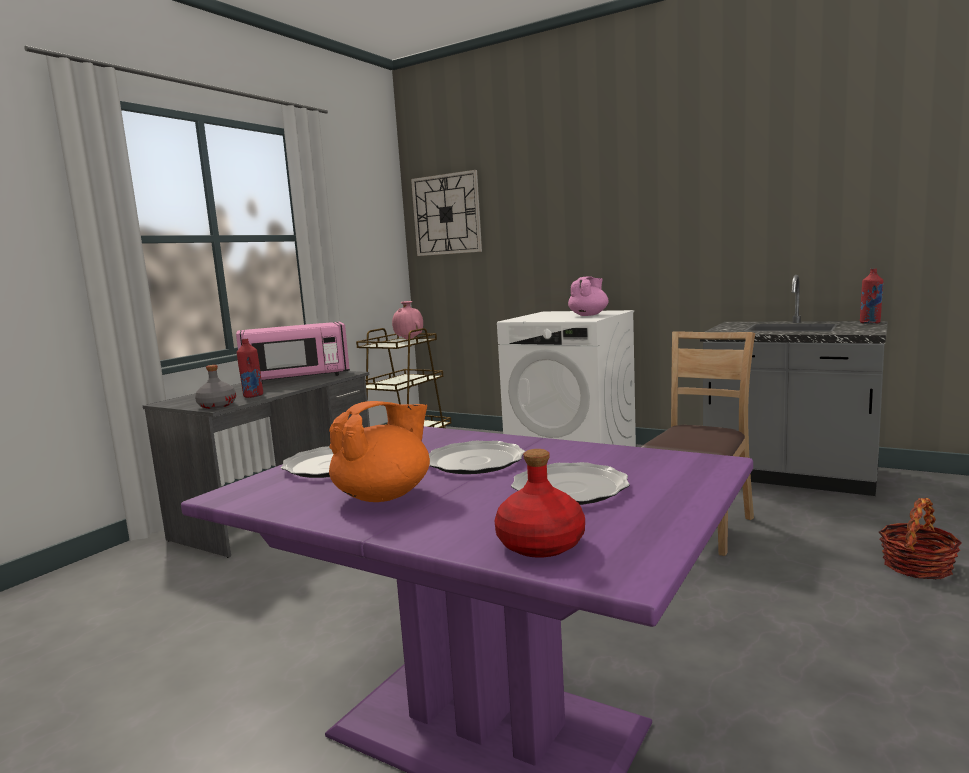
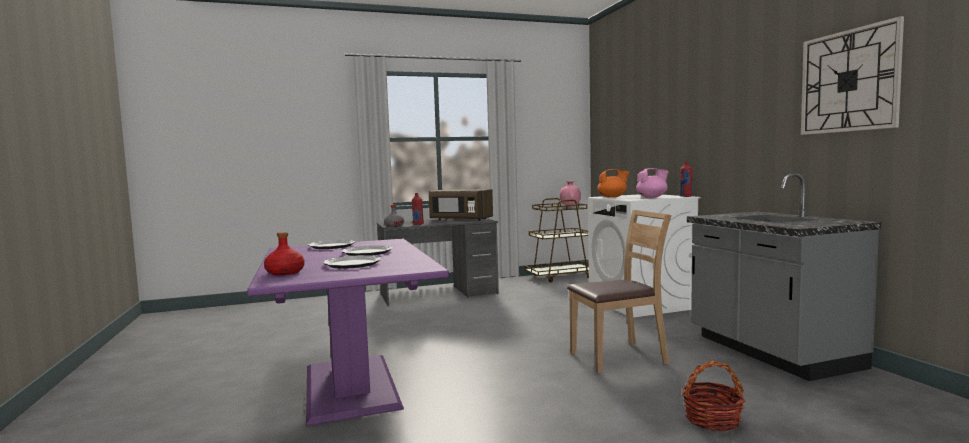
camera: 40 degrees right, 5 degrees down
(296, 378) = (460, 220): pink microwave -> brown microwave
(384, 496) = (307, 255): orange teapot -> orange teapot (612, 197)
(446, 214) = (608, 121): wall clock -> wall clock (849, 81)
(870, 323) = (852, 221): red bottle -> red bottle (685, 196)

